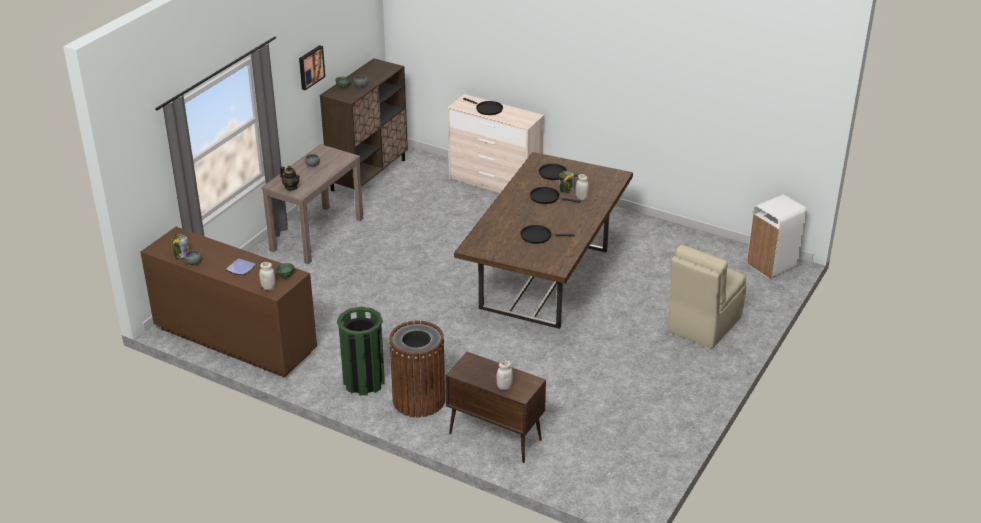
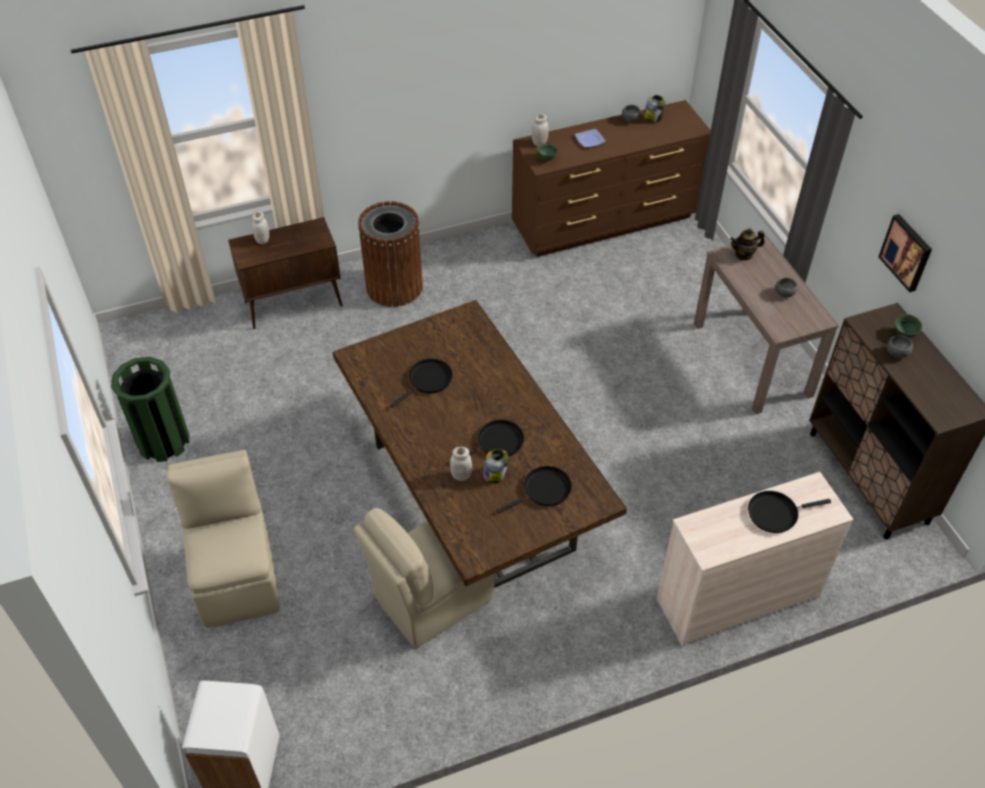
camera: 130 degrees right, 15 degrees up
(364, 382) = (457, 268): green trash can -> green trash can (163, 441)
(621, 260) = (430, 599): none -> beige chair

